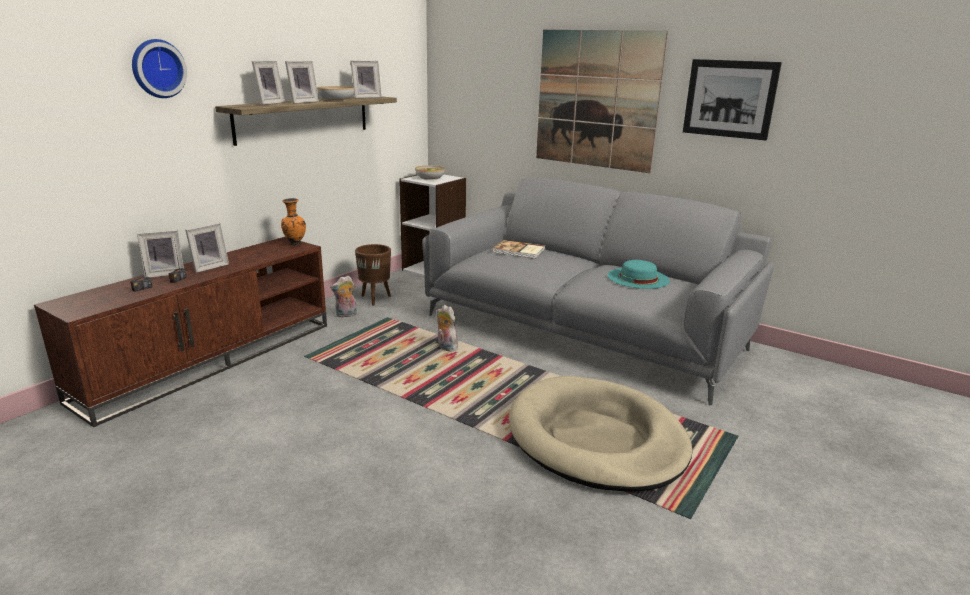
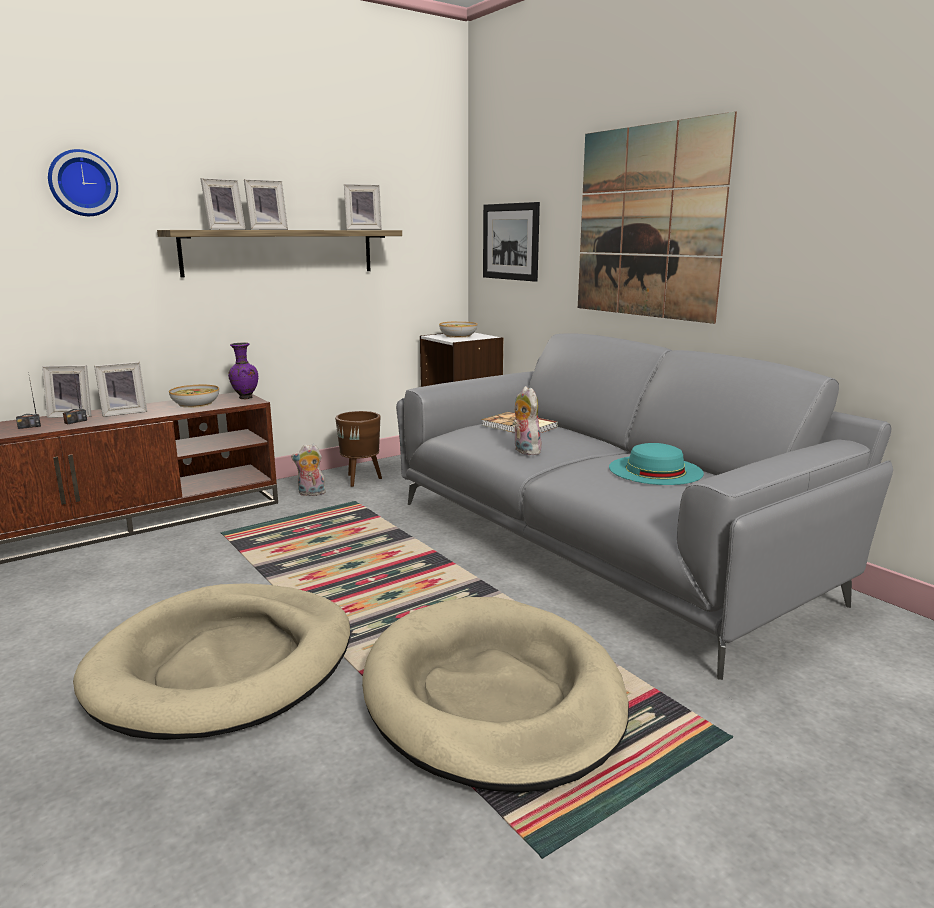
camera: 20 degrees right, 5 degrees down
(294, 244) = (244, 398): orange vase -> purple vase
(336, 99) = (319, 229): bowl -> bowl (196, 404)
(407, 452) = (224, 664): none -> beige dog bed
(445, 347) = (392, 544): plush toy -> plush toy (524, 451)
(729, 99) = (825, 203): picture -> picture (510, 241)

